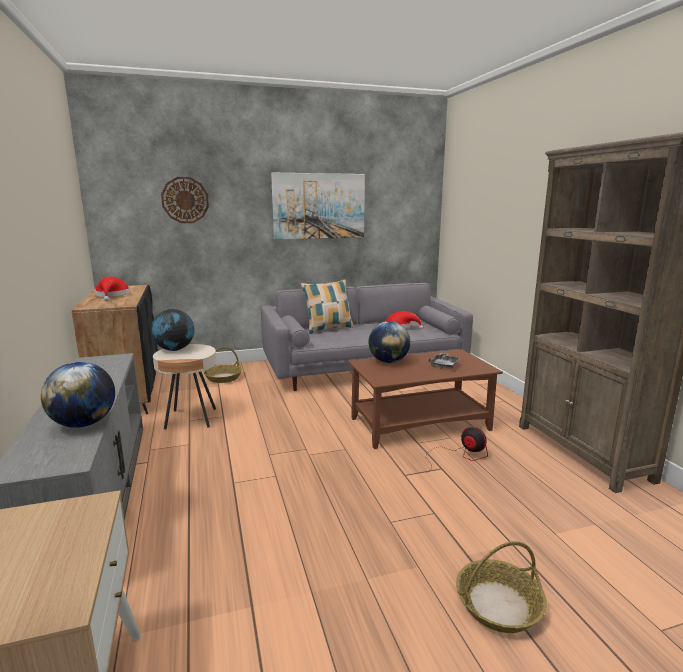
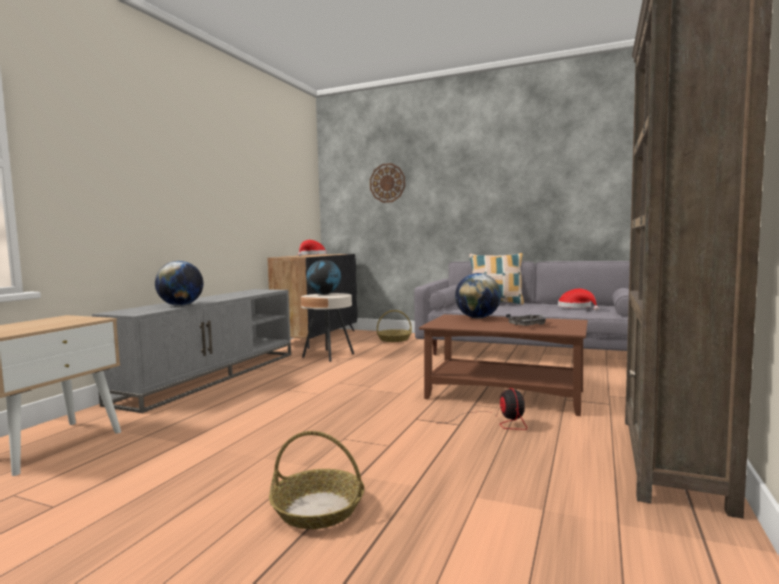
camera: 40 degrees right, 10 degrees down
(319, 206) = (507, 180): picture -> none

